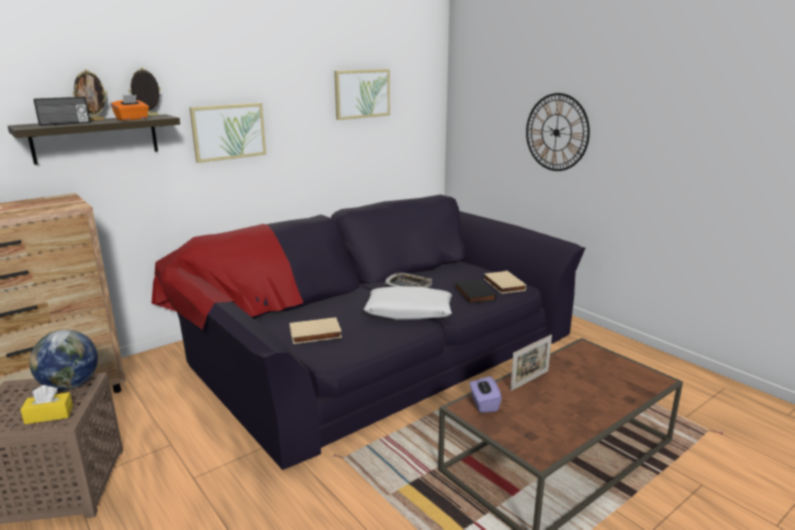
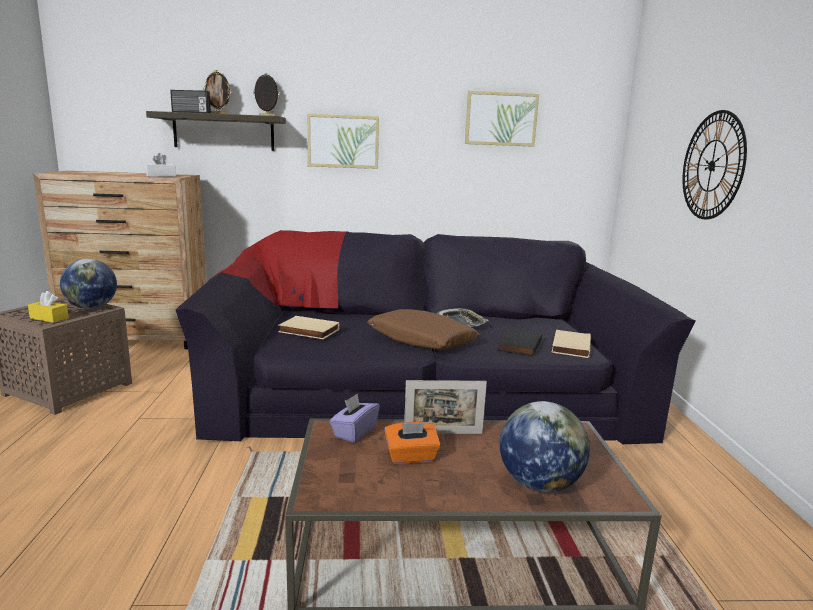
camera: 35 degrees right, 5 degrees down
(55, 207) = (161, 176): none -> white tissue box
(132, 119) = (243, 114): orange tissue box -> orange tissue box (411, 457)
(409, 312) = (421, 340): white pillow -> brown pillow
(618, 390) = (539, 484): none -> globe

